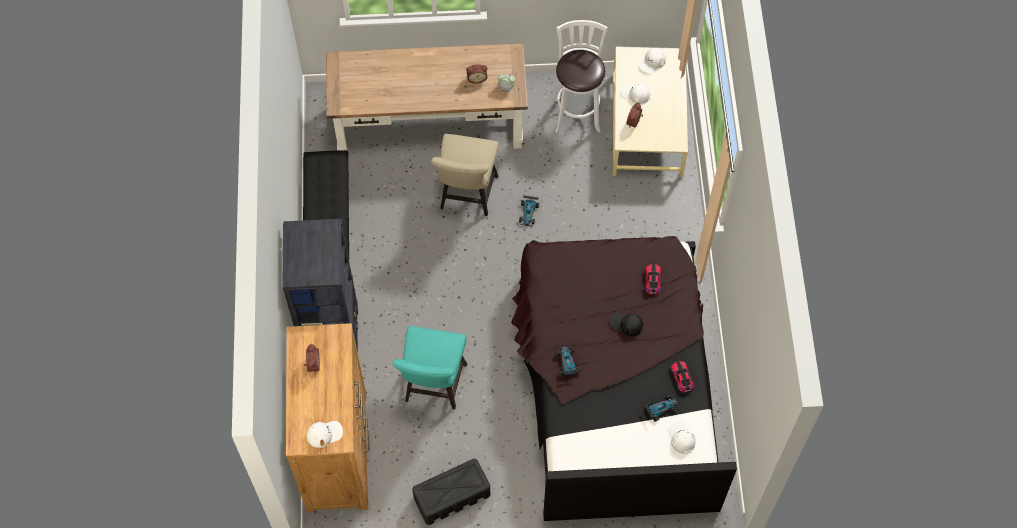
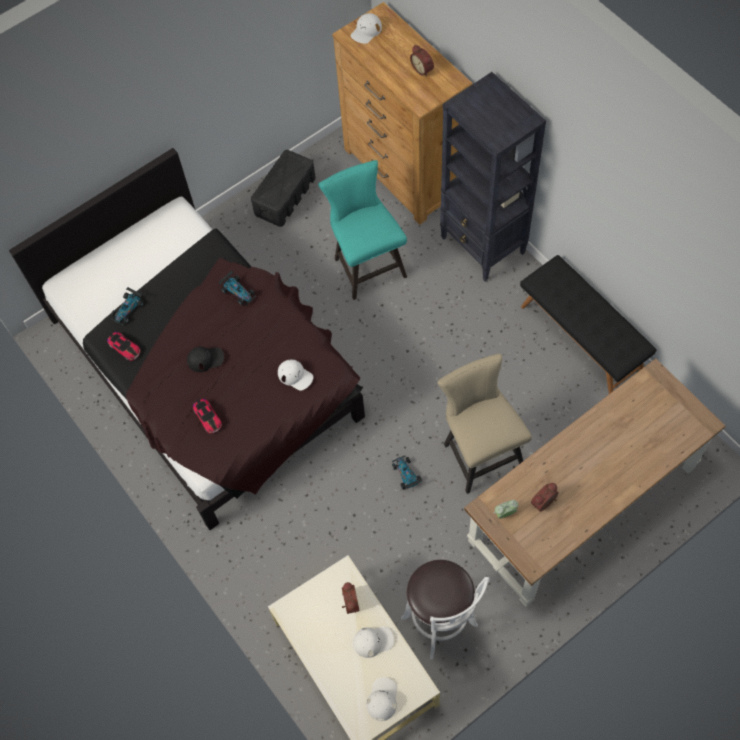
camera: 150 degrees right, 0 degrees up
(681, 438) = (94, 297): white cap -> white cap (295, 376)

